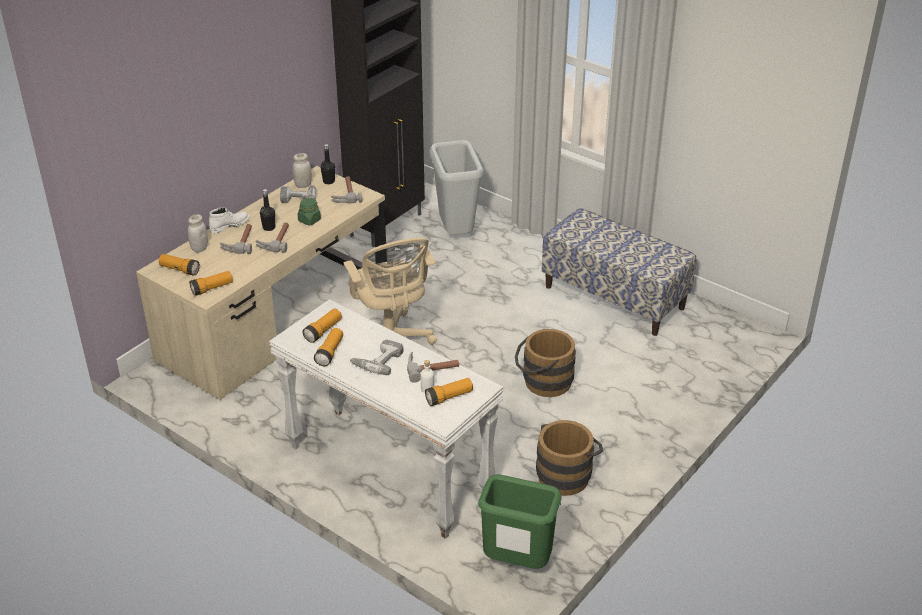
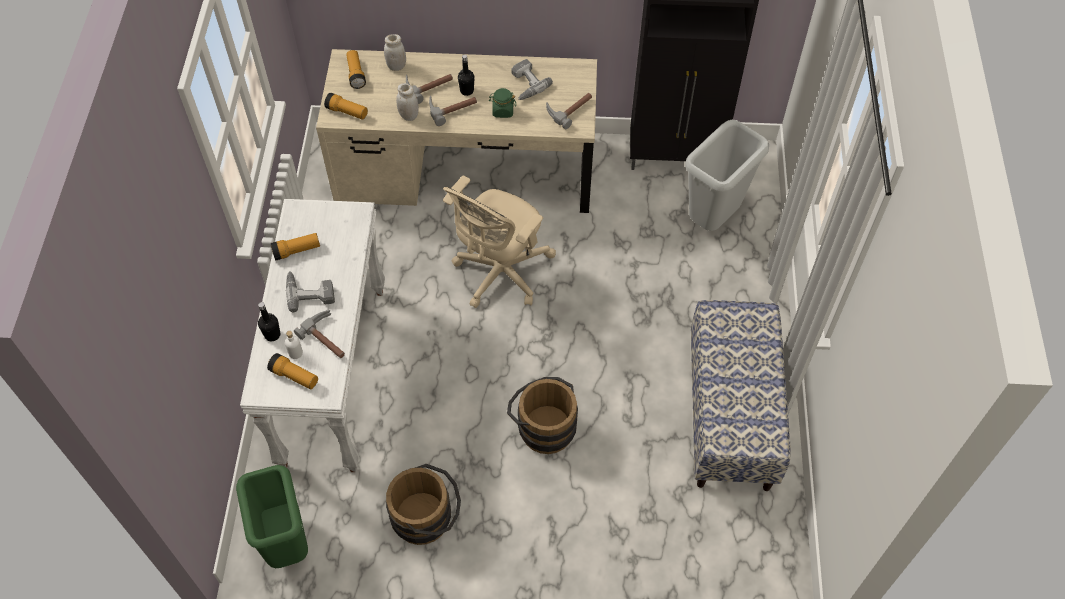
camera: 55 degrees right, 20 degrees up
(229, 225) = (447, 62): white boot -> none
(303, 185) = (555, 71): white jar -> white jar (409, 116)
(323, 331) = (323, 227): flashlight -> none
(328, 181) = (578, 84): black bottle -> black bottle (272, 335)

